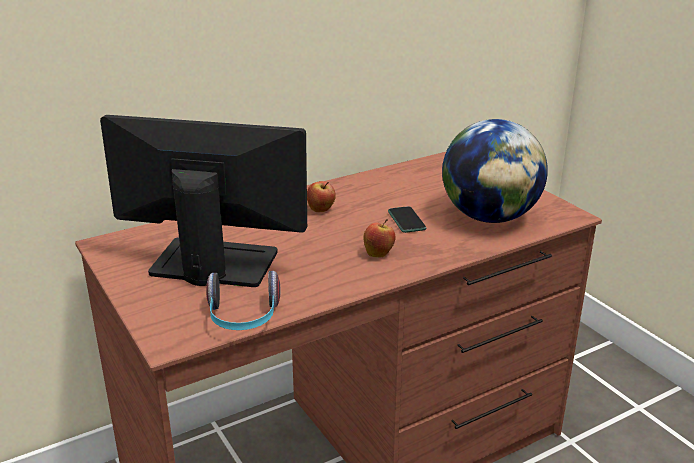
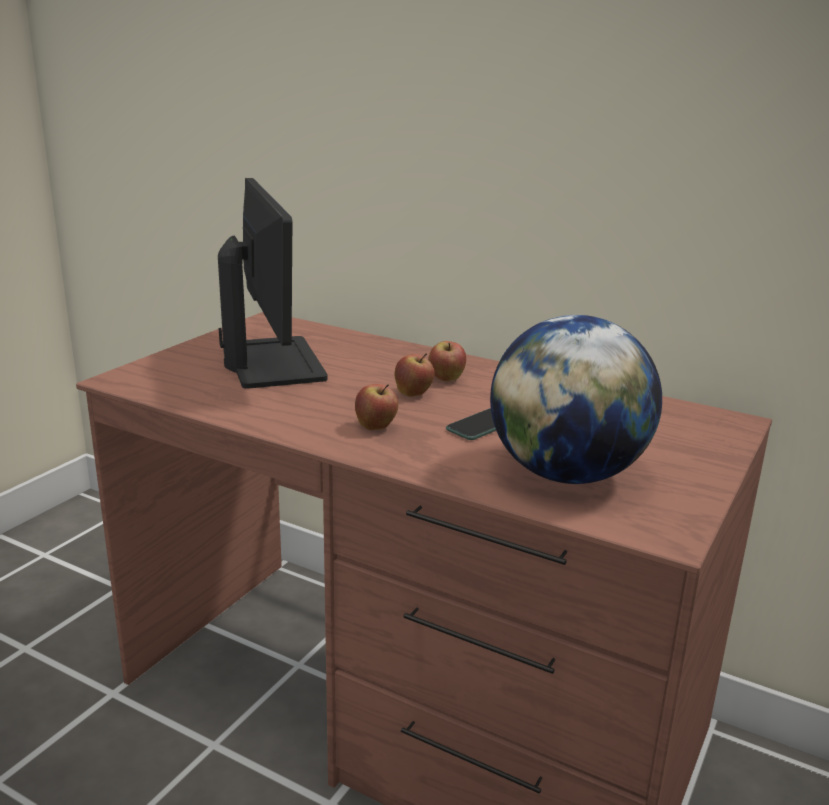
camera: 60 degrees right, 5 degrees down
(243, 318) = (179, 396): headphones -> none
(335, 227) = (414, 394): none -> apple

